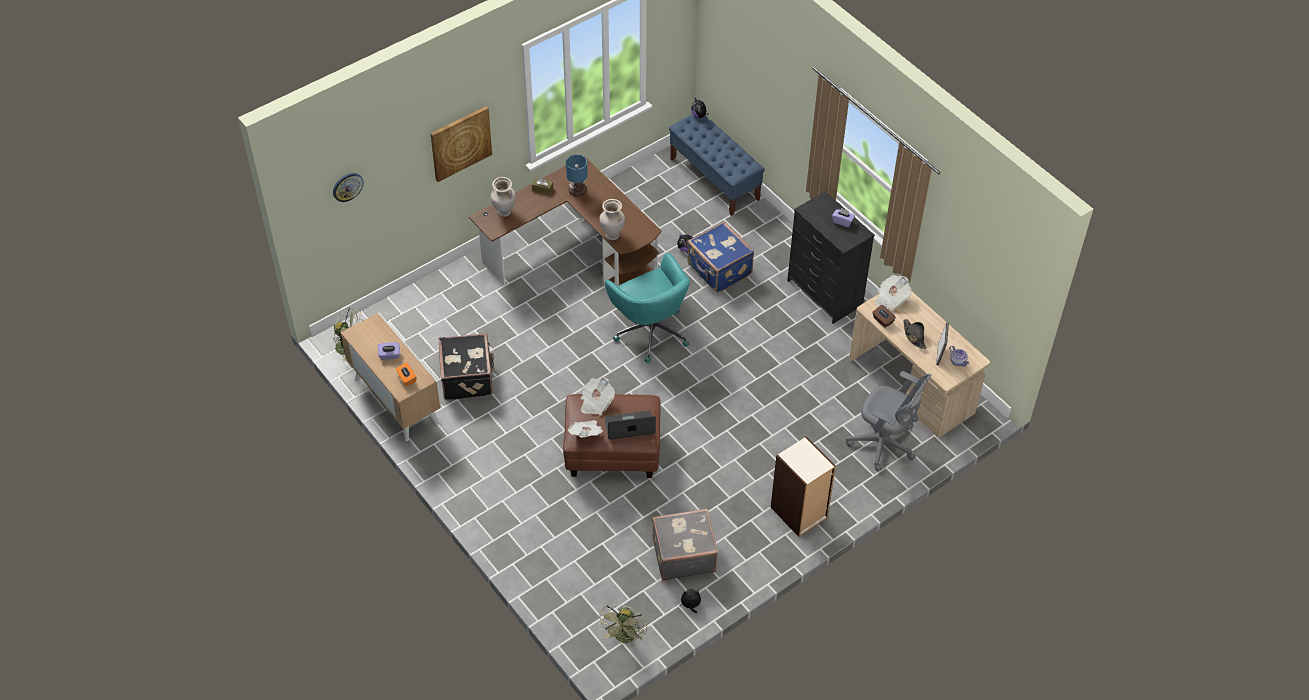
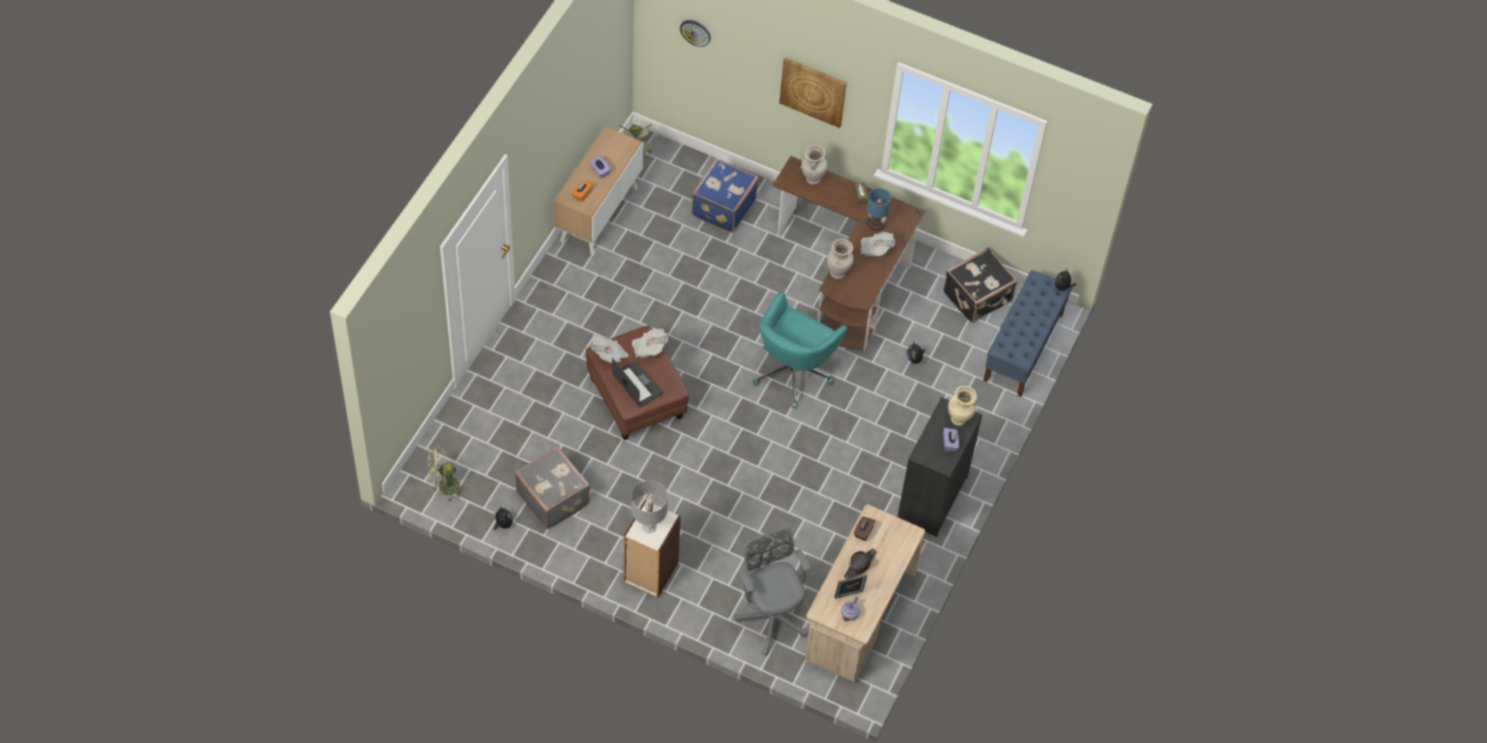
camera: 60 degrees right, 5 degrees up
(468, 378) = (654, 255): black suitcase -> black suitcase (978, 297)
(718, 270) = (904, 397): blue suitcase -> blue suitcase (722, 207)
(806, 463) = (648, 526): none -> grey table lamp
(823, 207) = (959, 420): none -> beige vase
(884, 444) = (771, 616): grey office chair -> grey office chair turned 150 degrees clockwise
(891, 299) = (896, 530): newspaper -> newspaper (875, 249)

